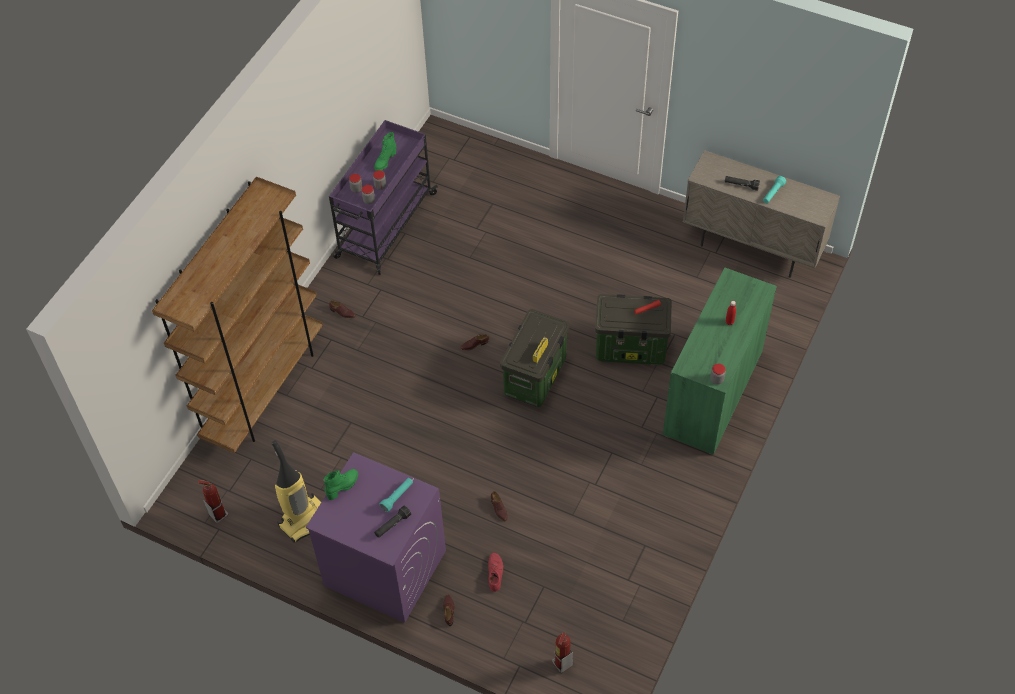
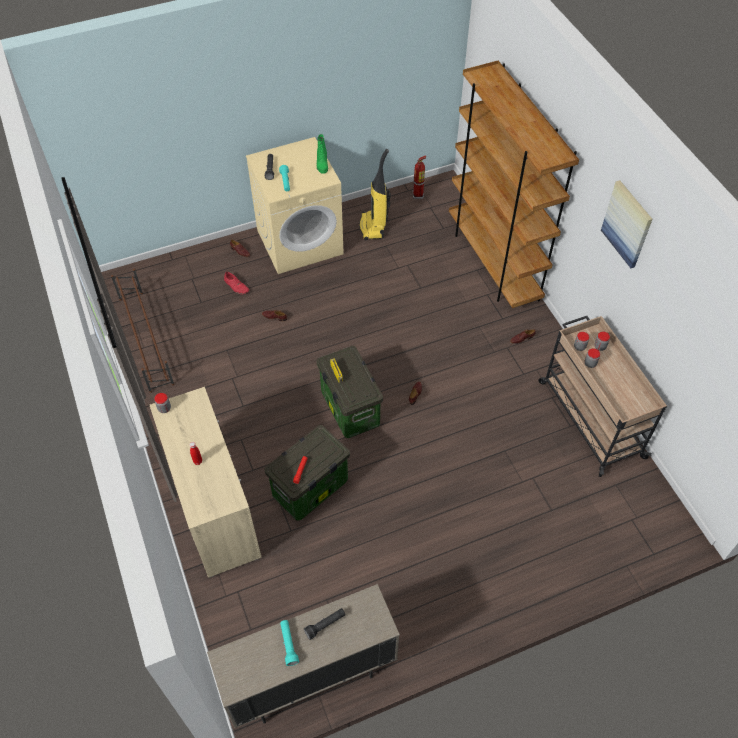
camera: 130 degrees right, 0 degrees up
(298, 125) = (627, 224): none -> picture
(384, 568) = (300, 241): purple washing machine -> beige washing machine
(385, 161) = (617, 384): green boot -> none
(385, 226) = (589, 418): purple cart -> beige cart
(561, 663) = (149, 277): fire extinguisher -> none
(630, 591) = (146, 340): none -> brown shoe rack
(712, 393) = (215, 509): green cabinet -> beige cabinet

